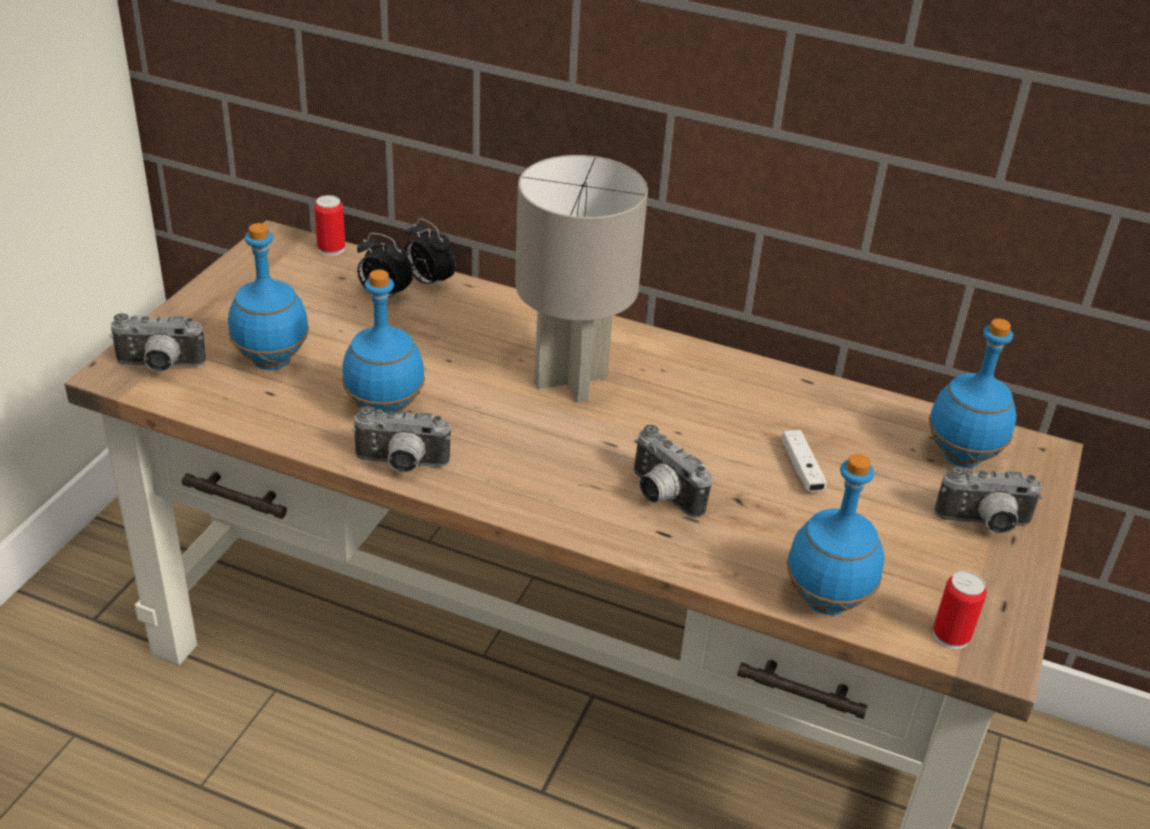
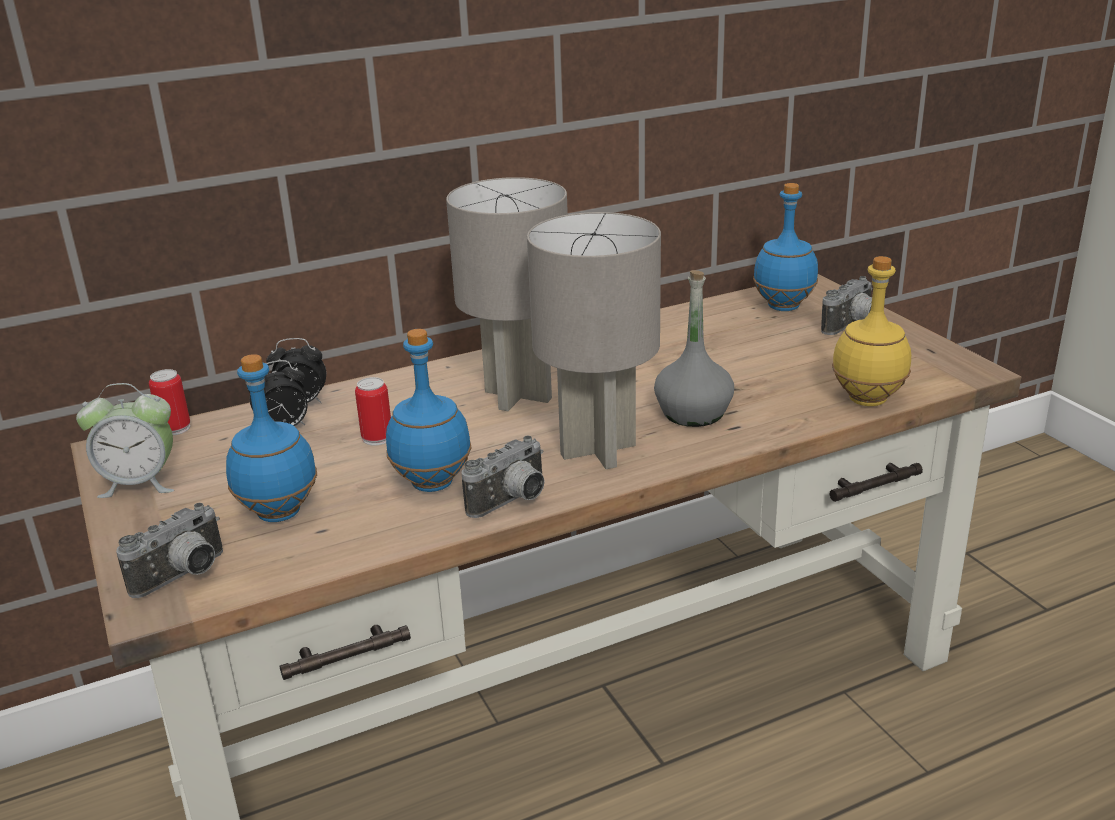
camera: 45 degrees left, 10 degrees down
(247, 279) = (140, 483): none -> alarm clock
(532, 470) = (599, 449): none -> grey table lamp
(660, 496) = (693, 413): camera -> grey bottle
(801, 469) = (730, 356): white game controller -> none
(825, 599) = (866, 399): blue bottle -> yellow bottle
(951, 635) = (941, 375): can -> can (377, 438)

